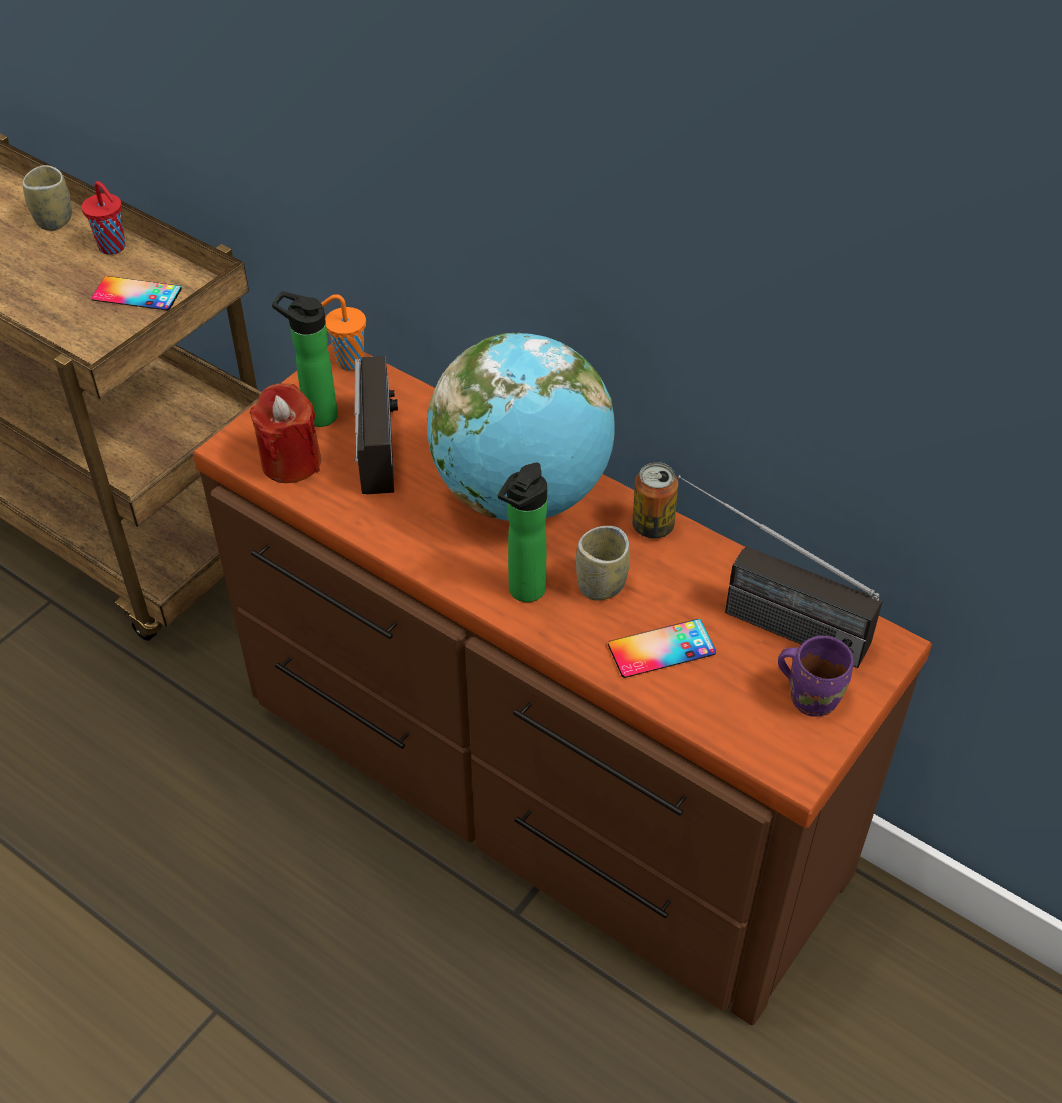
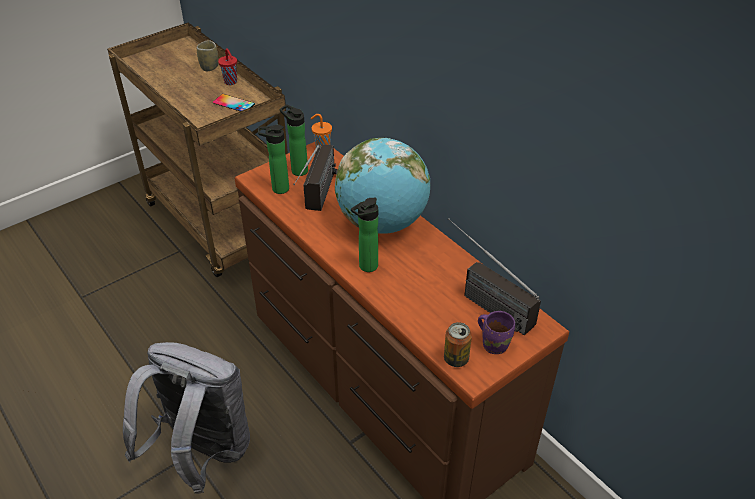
camera: 15 degrees right, 5 degrees down
(239, 1004) = (202, 453): none -> grey backpack
(291, 462) = (277, 189): red candle -> bottle
(601, 585) = (406, 271): cup -> none
(652, 526) = (442, 249): can -> can (456, 359)
(661, 649) = (425, 306): phone -> none

